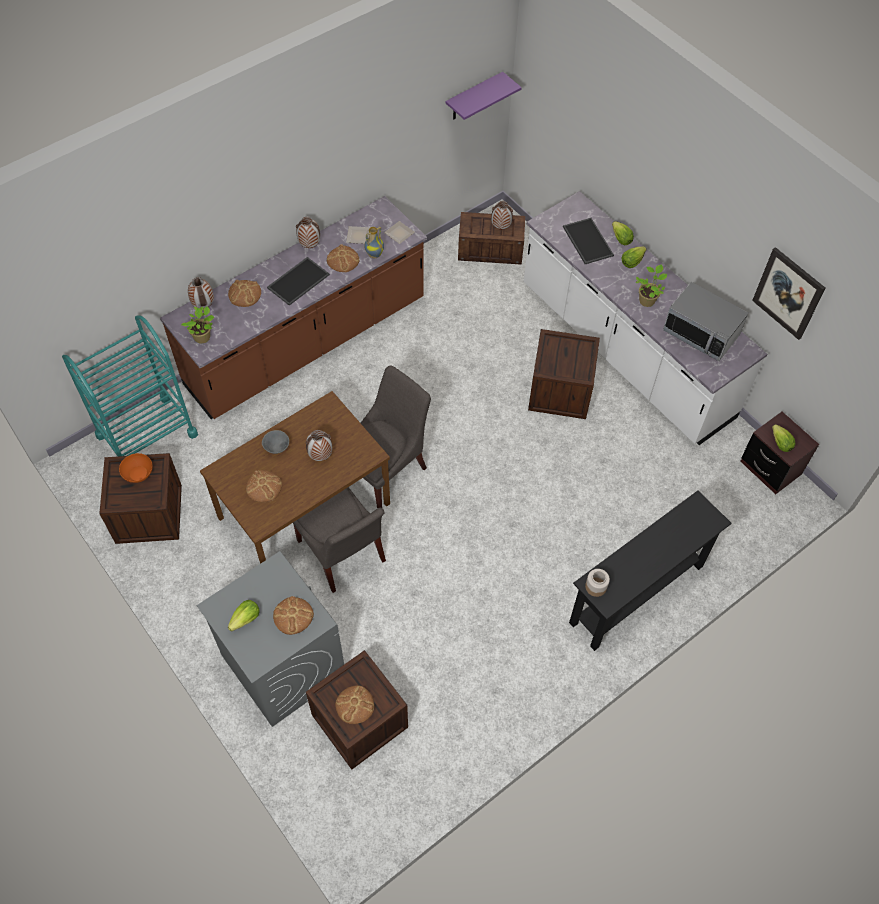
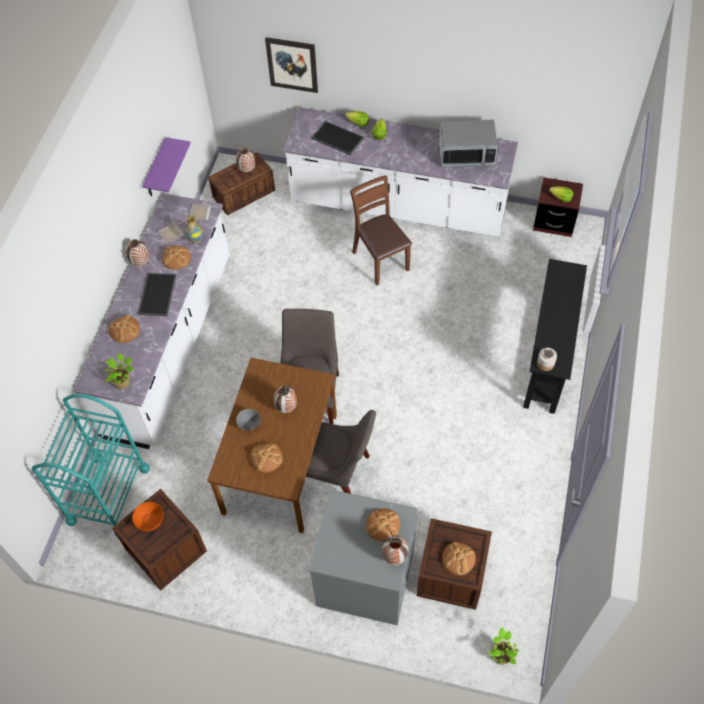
camera: 35 degrees left, 0 degrees up
(203, 306) = (100, 359): vase -> vase (394, 557)
(246, 619) = (353, 552): lettuce -> none
(307, 344) = (171, 345): brown counter -> white counter
(473, 97) = (184, 78): purple shelf -> purple shelf (156, 169)
(560, 391) = (380, 260): crate -> brown chair
(647, 300) = (413, 154): potted plant -> potted plant (501, 655)
(788, 293) = (521, 88): picture -> picture (292, 64)

